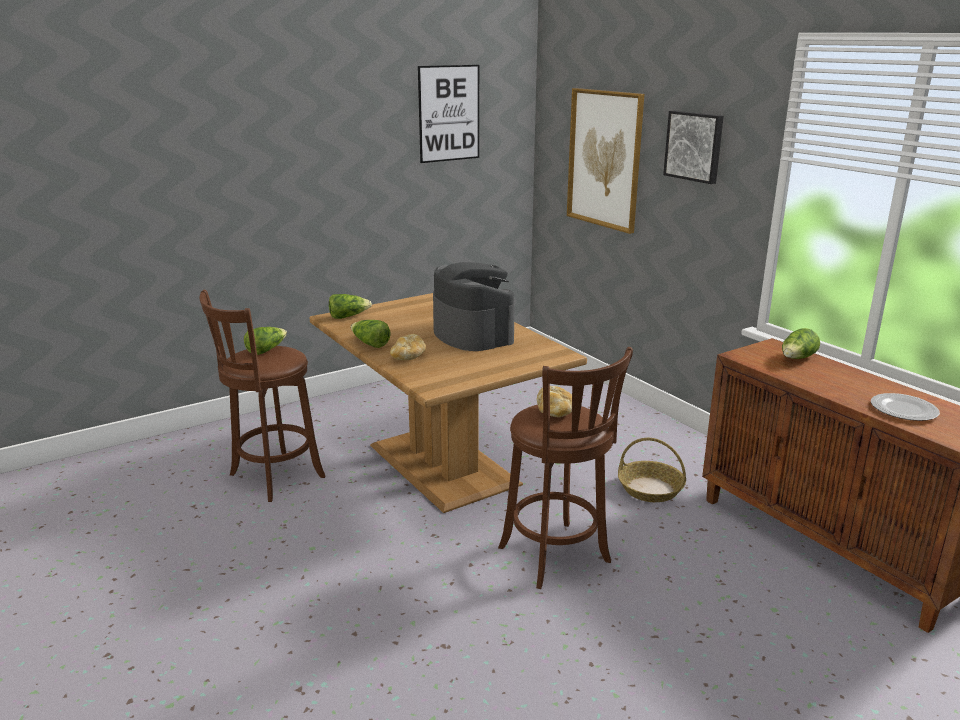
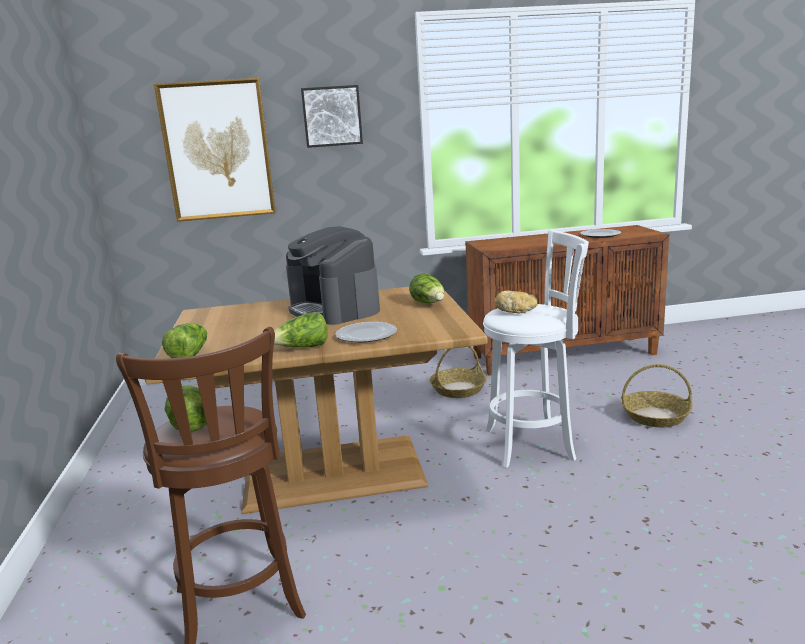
camera: 65 degrees left, 5 degrees down
(408, 357) = (367, 335): bread -> plate
(449, 113) = (41, 114): picture -> none
(472, 334) = (334, 309): coffee machine -> coffee machine turned 120 degrees counterclockwise
(557, 558) = (534, 444): brown stool -> white stool
(692, 642) = (655, 416): none -> basket
(797, 359) = (508, 241): lettuce -> lettuce (429, 303)

